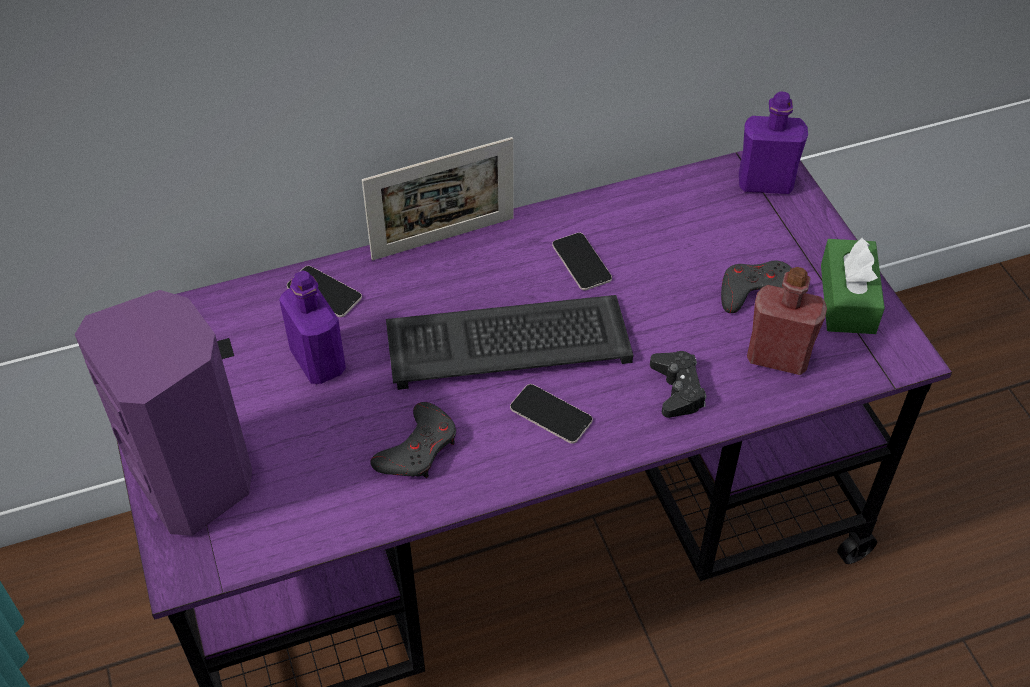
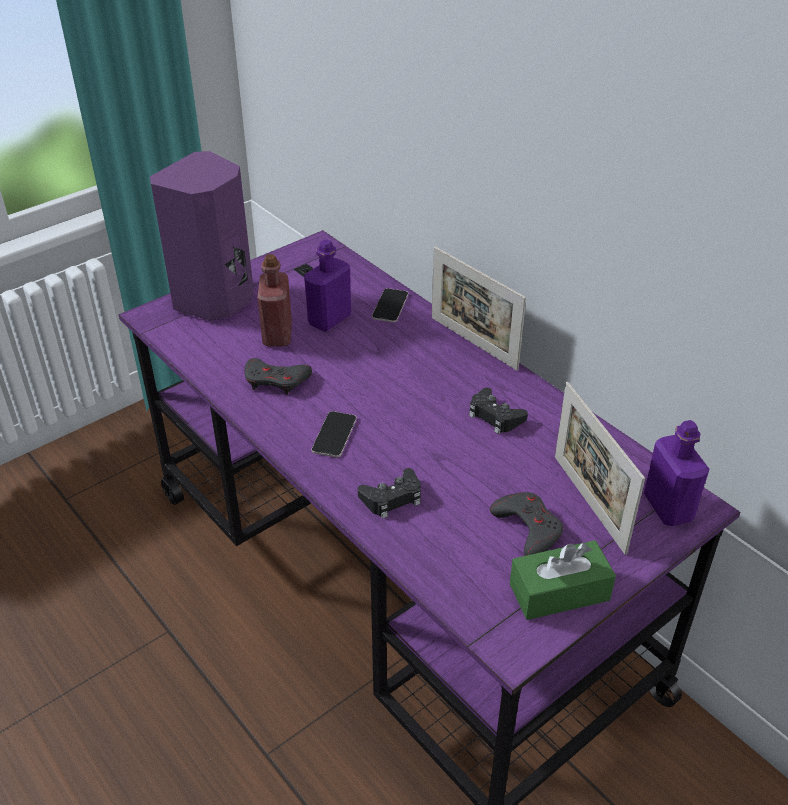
camera: 70 degrees right, 10 degrees down
(510, 341) = (393, 399): keyboard -> none
(581, 262) = (495, 416): phone -> black game controller
(740, 236) = (589, 503): none -> picture frame
(777, 357) = (459, 554): red bottle -> red bottle (277, 335)

